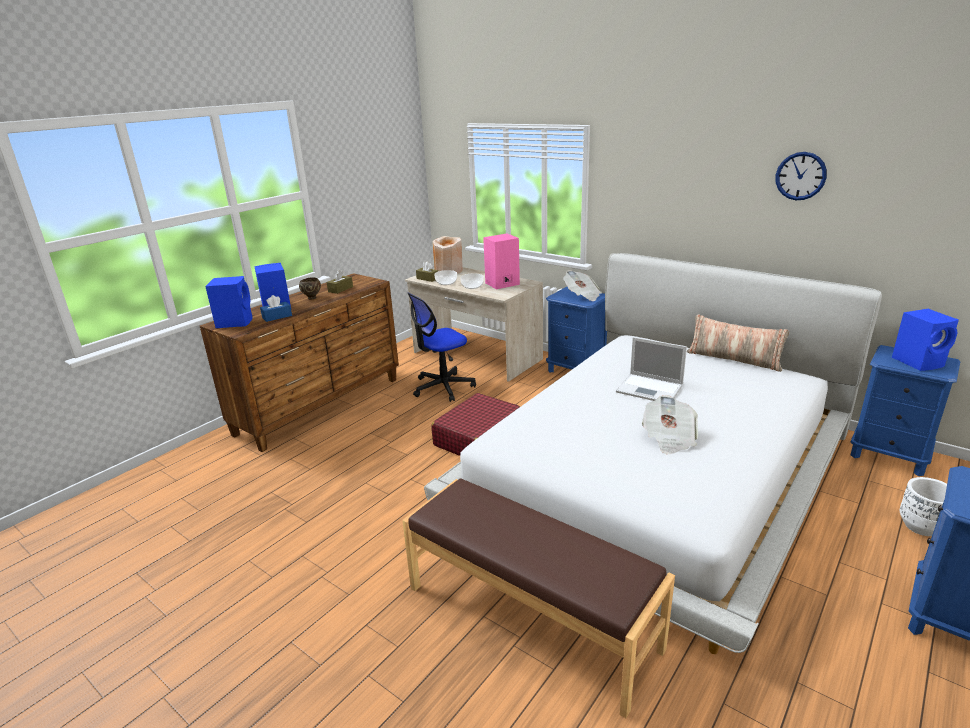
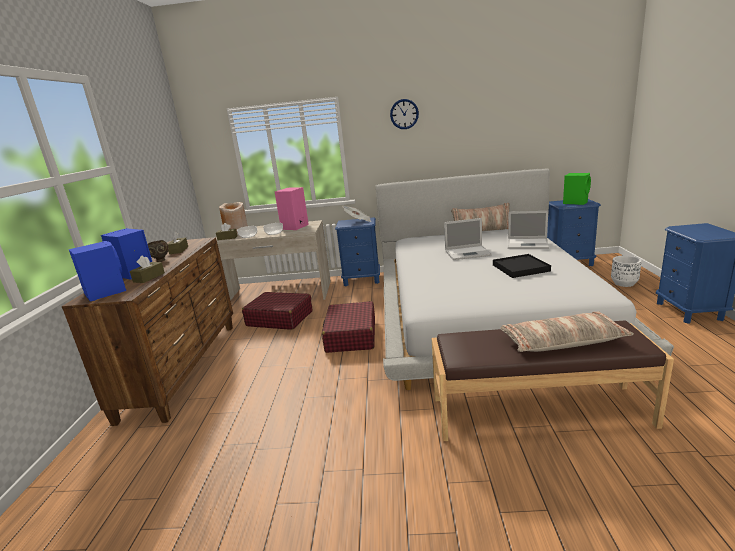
camera: 35 degrees left, 5 degrees down
(277, 317) = (149, 277): blue tissue box -> brown tissue box
(443, 387) = (279, 318): office chair -> red suitcase
(545, 551) = (562, 342): none -> pillow
(669, 438) = (520, 268): newspaper -> black tray
(749, 406) = (528, 244): none -> laptop
(800, 176) = (487, 110): wall clock -> wall clock (404, 114)
(919, 362) = (576, 202): blue speaker -> green speaker

